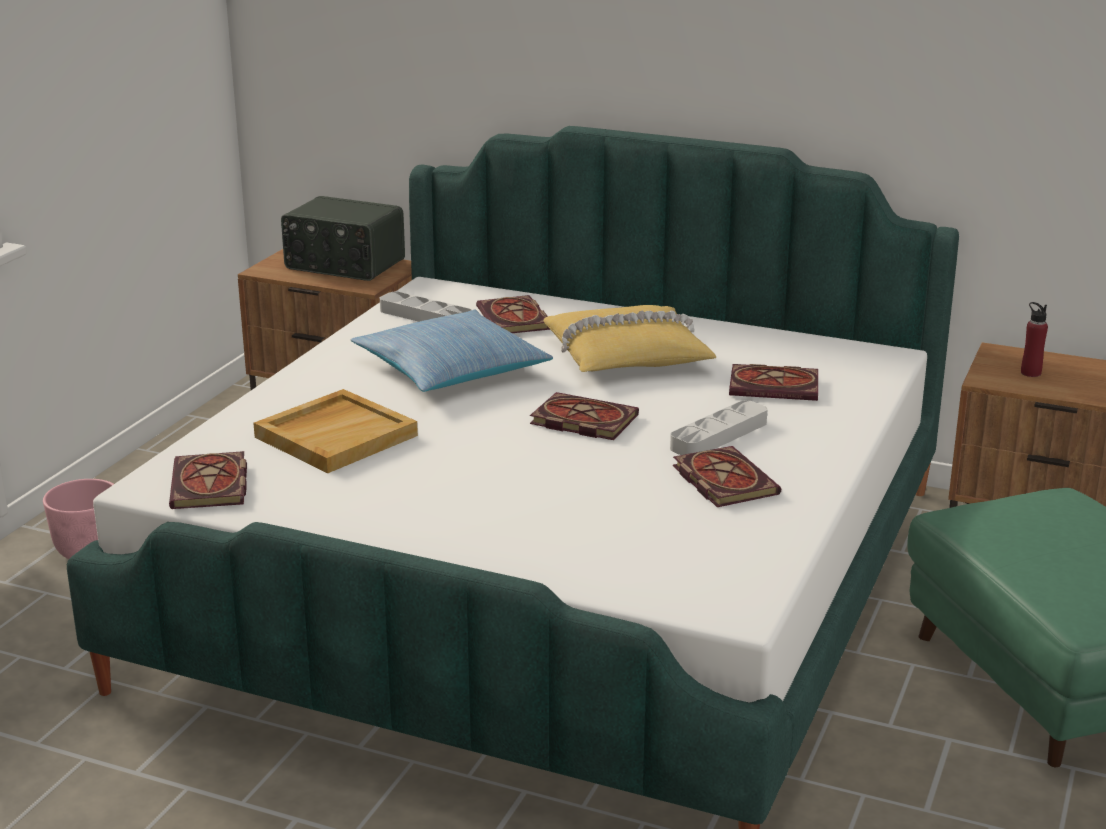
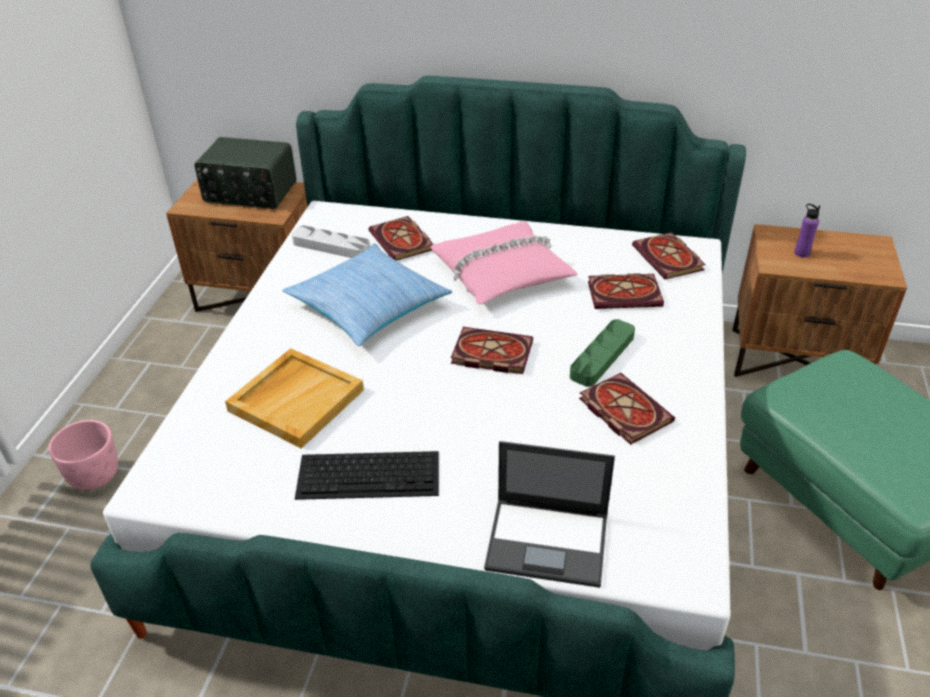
camera: 10 degrees left, 15 degrees up
(211, 486) = (205, 480): book -> book (670, 259)
(398, 500) = (370, 474): none -> keyboard
(583, 570) = (549, 541): none -> laptop
(627, 356) = (502, 273): yellow pillow -> pink pillow
(719, 435) = (602, 356): grey tray -> green tray
(1030, 373) = (801, 253): red bottle -> purple bottle

